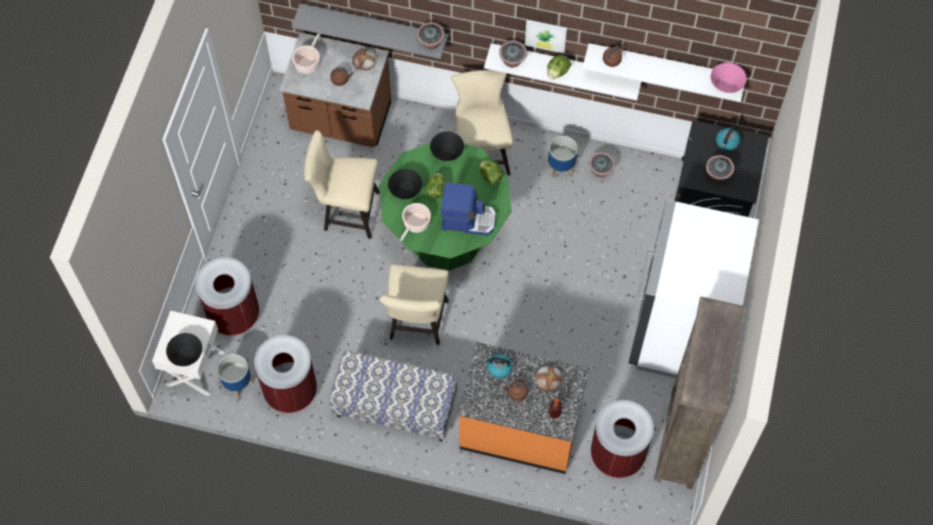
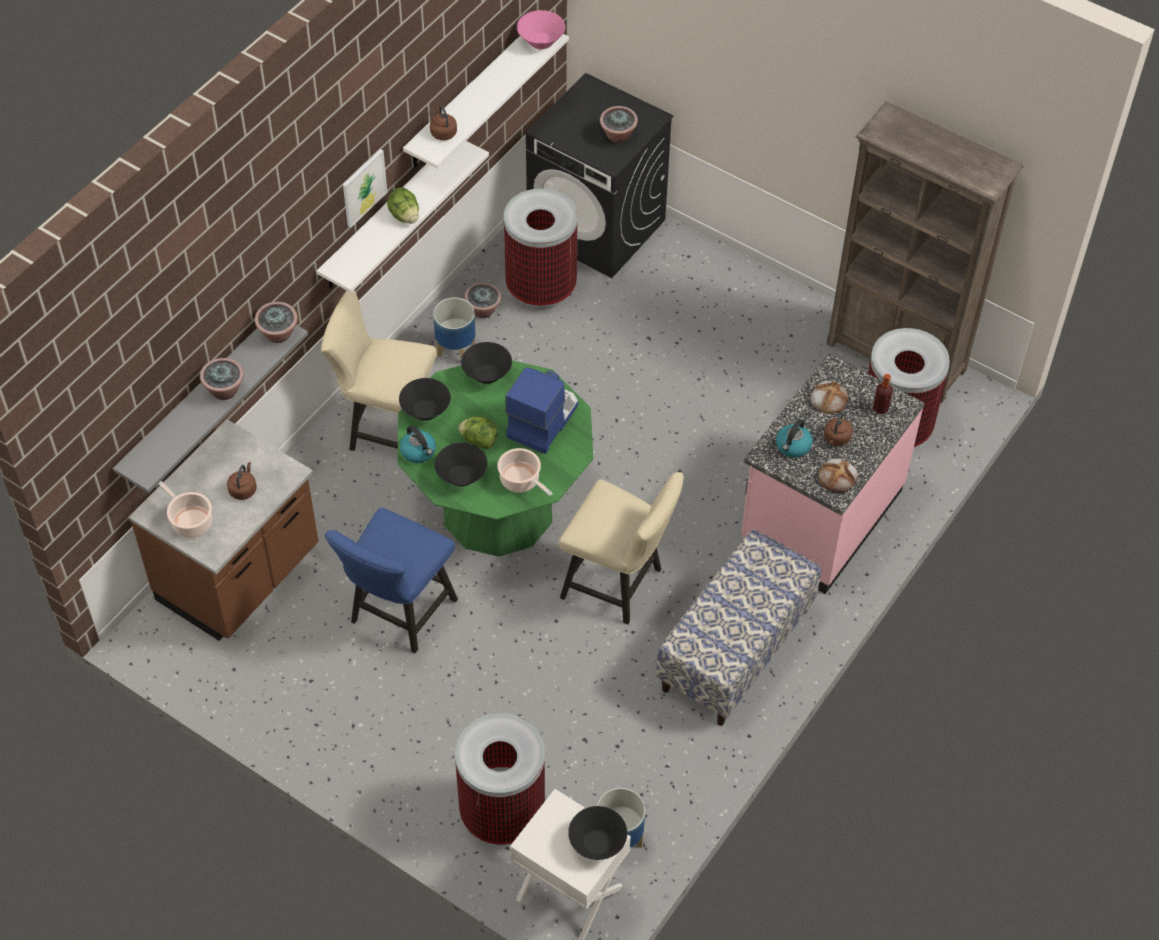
camera: 70 degrees left, 10 degrees down
(290, 391) = (658, 773): trash can -> trash can (540, 288)
(346, 211) = (398, 615): beige chair -> blue chair
(364, 61) = (227, 452): bread -> bread (838, 477)
(490, 176) = (487, 375): lettuce -> black bowl
(512, 61) = (360, 256): potted plant -> potted plant (225, 391)
(520, 427) = (819, 516): orange counter -> pink counter
(678, 332) = (751, 311): white fridge -> none
(727, 142) = (575, 112): kettle -> kettle (419, 452)

